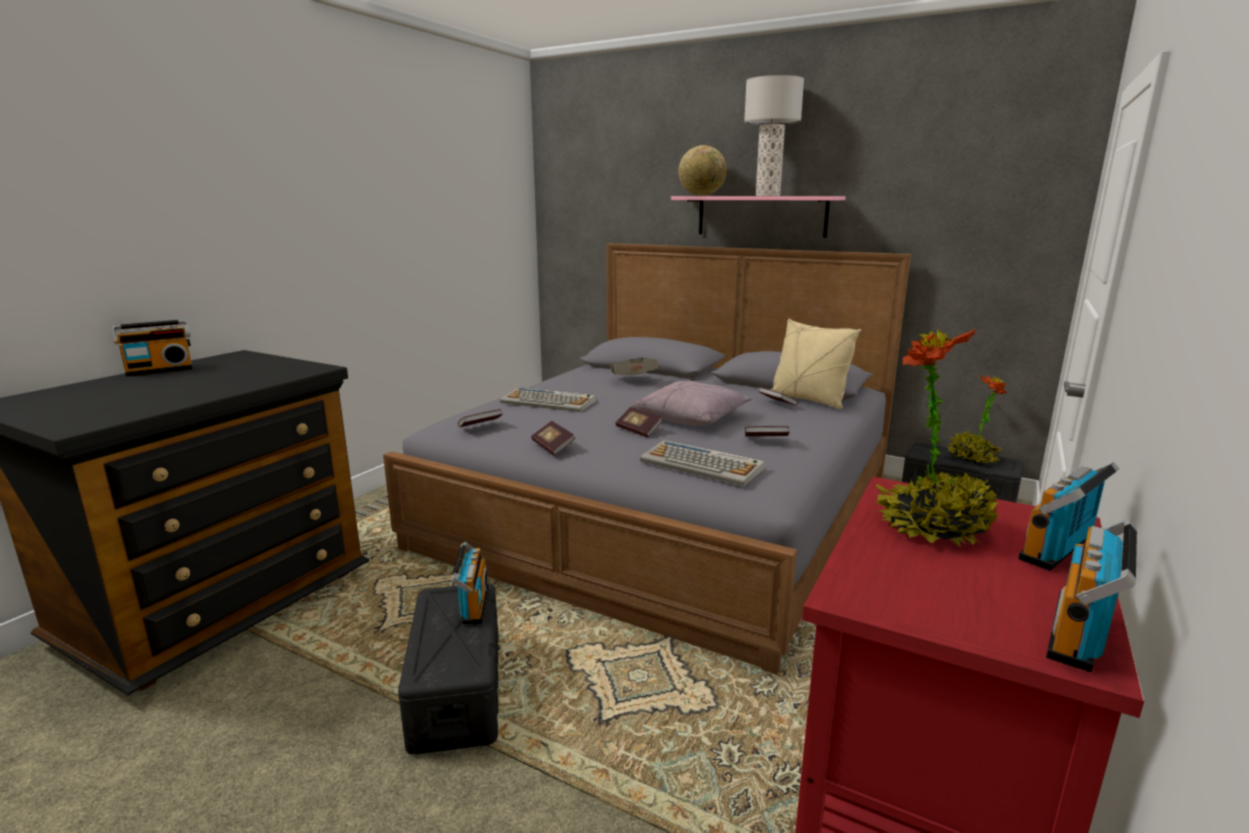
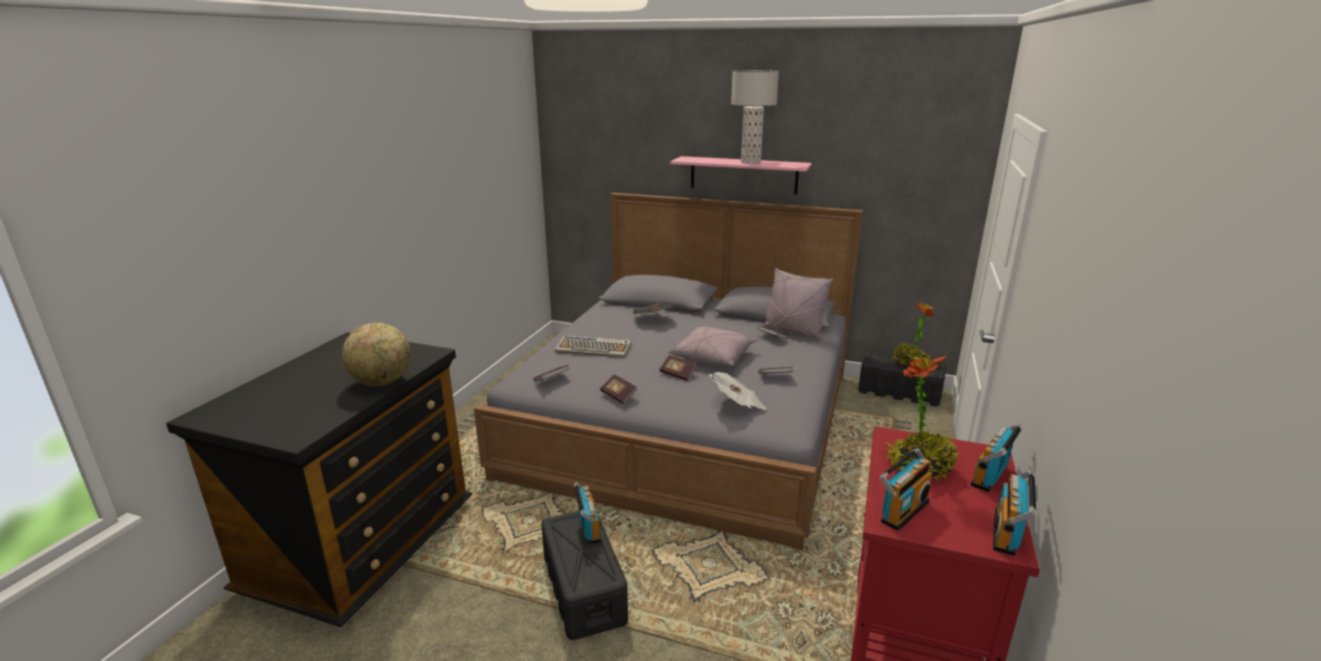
camera: 10 degrees left, 5 degrees up
(160, 370) = (298, 364): radio -> radio (902, 510)
(701, 196) = (695, 159): globe -> globe (382, 382)
(703, 465) = (737, 404): keyboard -> newspaper
(808, 400) = (793, 332): beige pillow -> purple pillow

